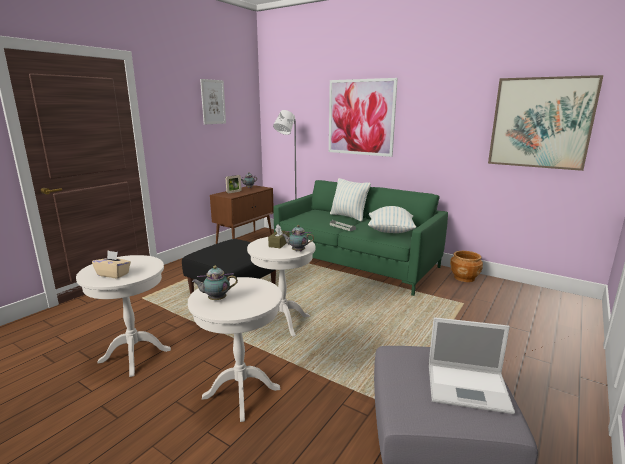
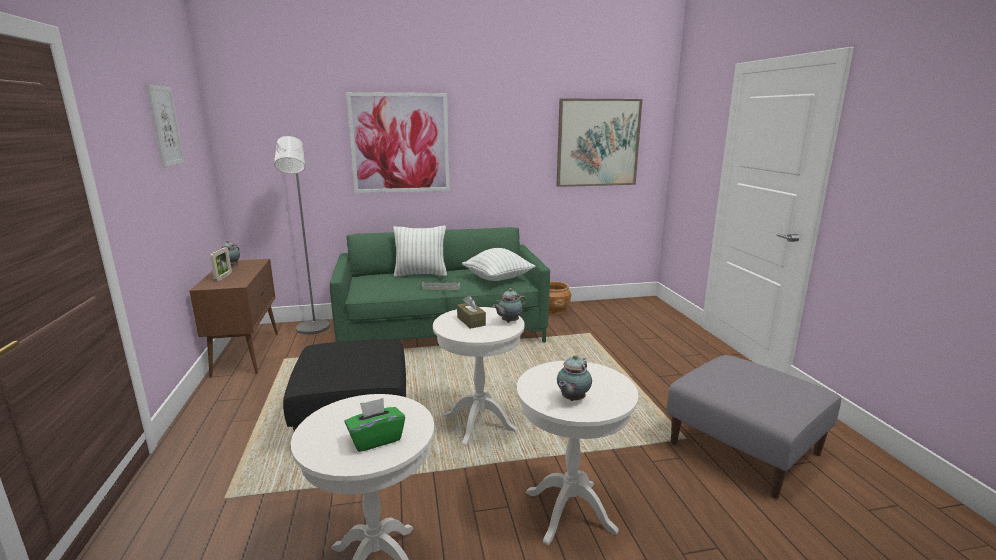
camera: 45 degrees left, 0 degrees up
(113, 274) = (376, 439): beige tissue box -> green tissue box
(469, 387) = (770, 380): laptop -> none

